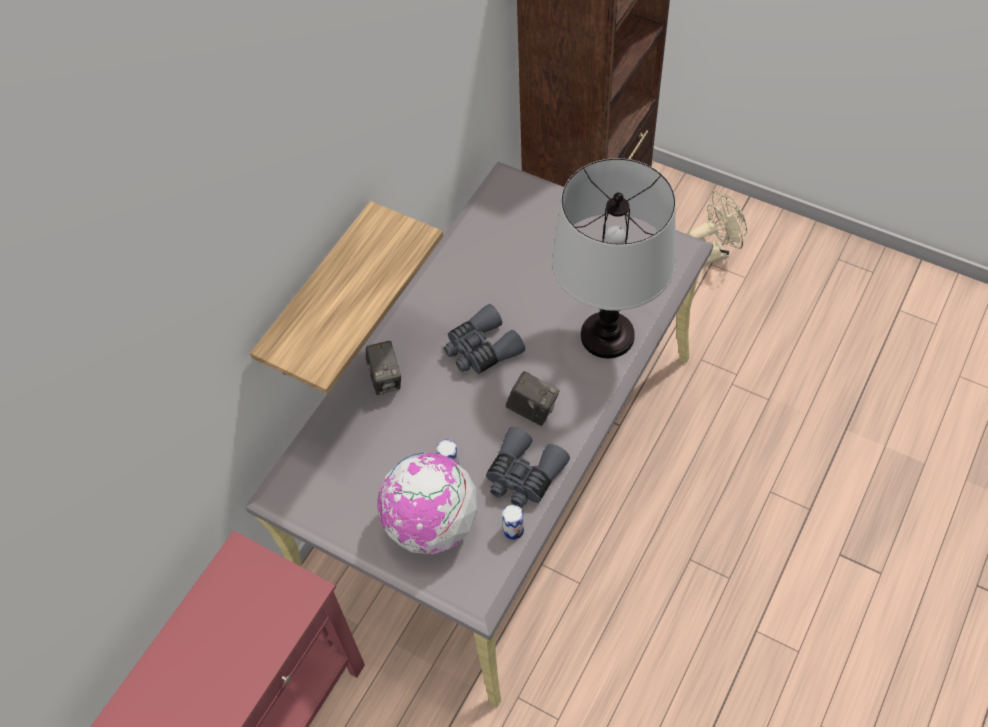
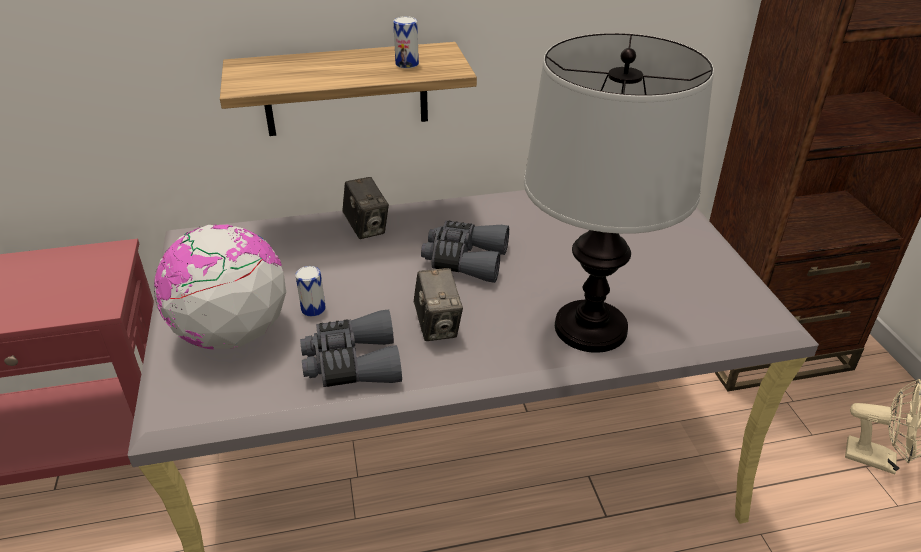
camera: 45 degrees right, 20 degrees down
(386, 379) = (366, 228): camera -> camera turned 60 degrees counterclockwise
(513, 530) = (276, 393): can -> can (407, 64)

